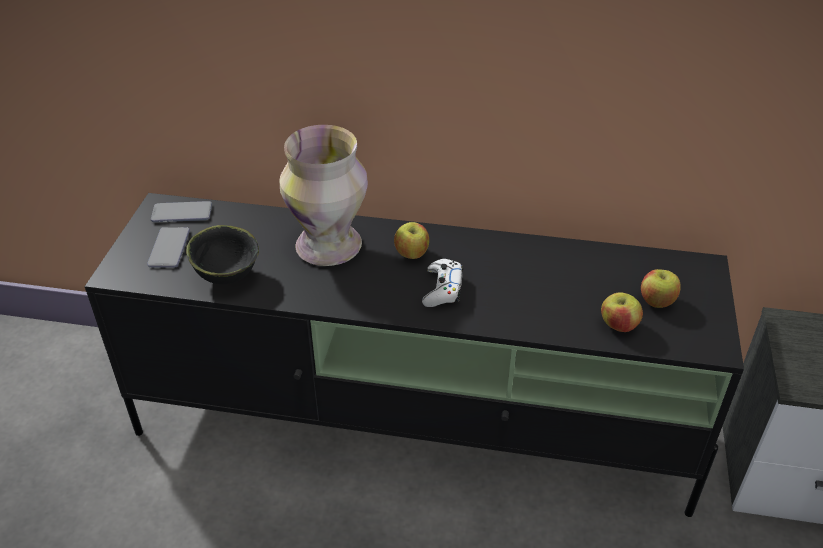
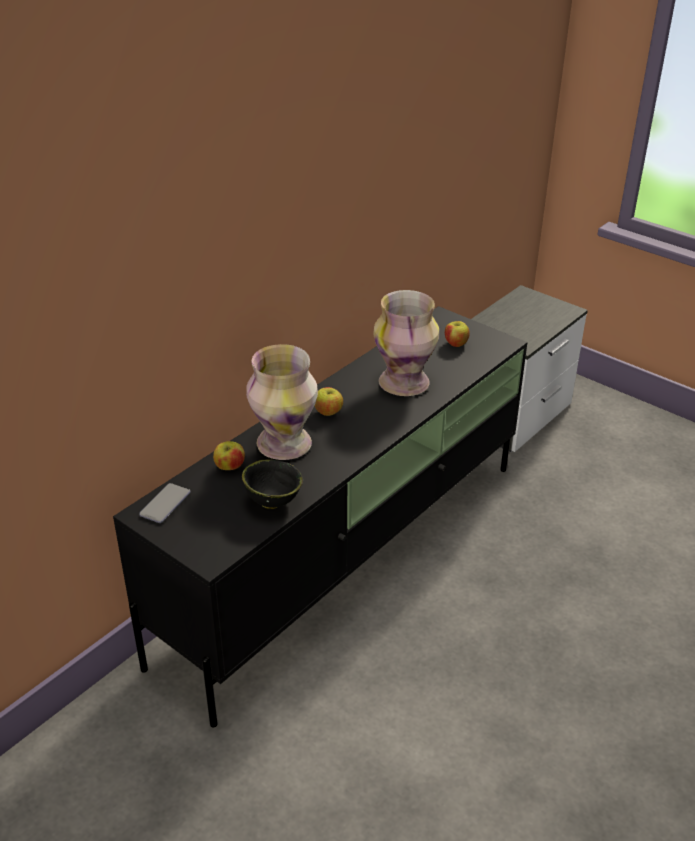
camera: 60 degrees left, 5 degrees down
(169, 248) = (206, 522): phone -> none
(442, 289) = (375, 413): white game controller -> none
(525, 289) = (405, 383): none -> vase
(618, 326) = (464, 364): apple -> apple (230, 467)

